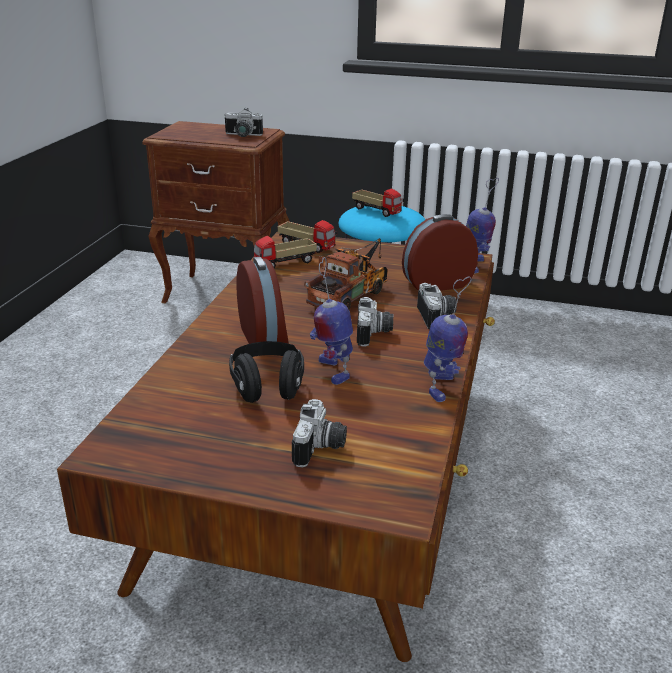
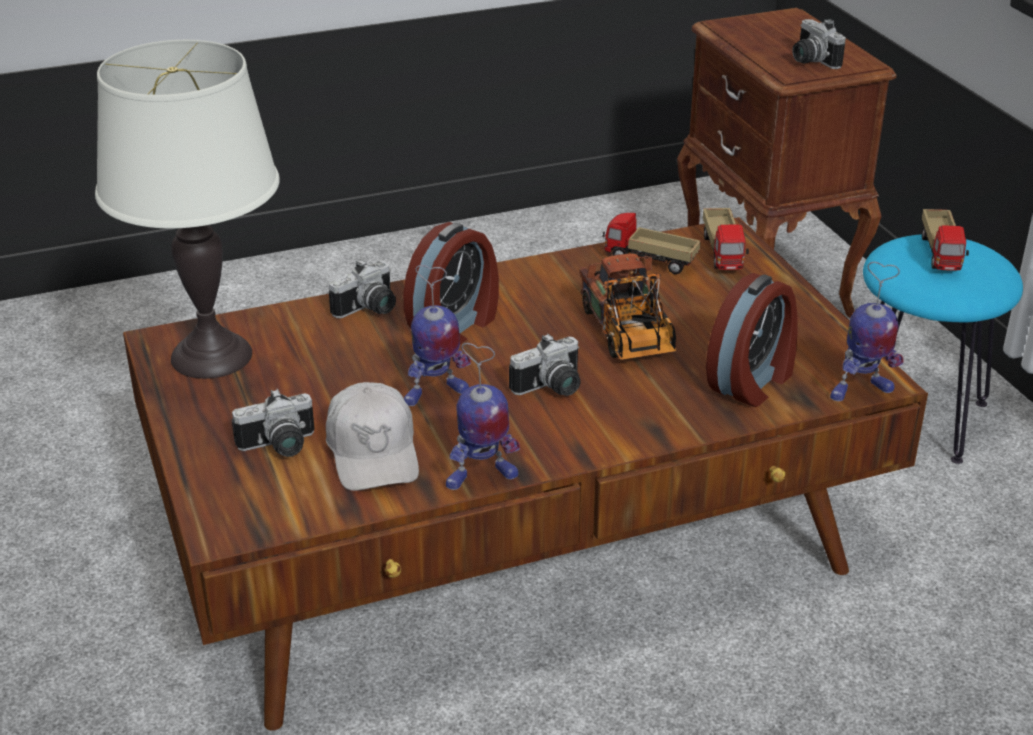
camera: 55 degrees right, 5 degrees up
(161, 438) = (211, 356): none -> white table lamp
(268, 387) = (356, 371): black headphones -> none
(332, 370) = (434, 394): toy robot -> toy robot turned 150 degrees counterclockwise
(351, 295) = (628, 336): toy truck -> toy truck turned 75 degrees clockwise
(370, 414) = (373, 452): none -> white cap
(436, 283) = (753, 381): alarm clock -> alarm clock turned 90 degrees clockwise
(437, 317) = (655, 416): camera -> camera (370, 310)

